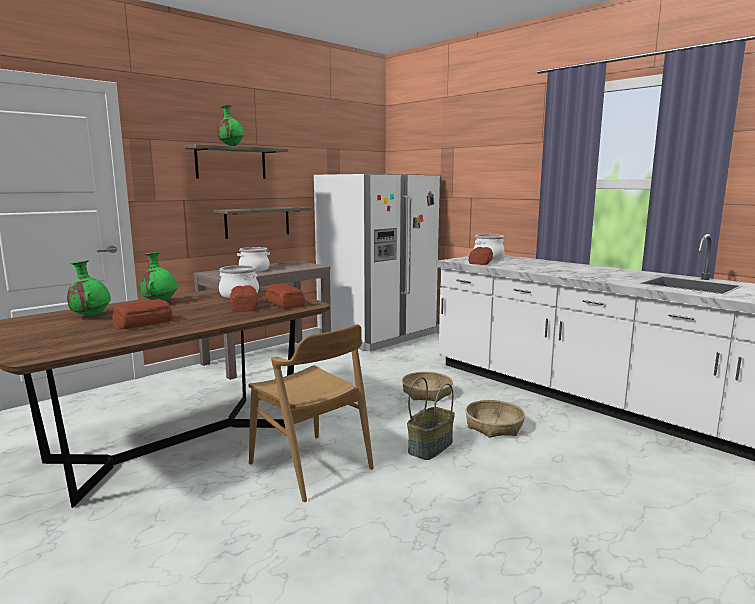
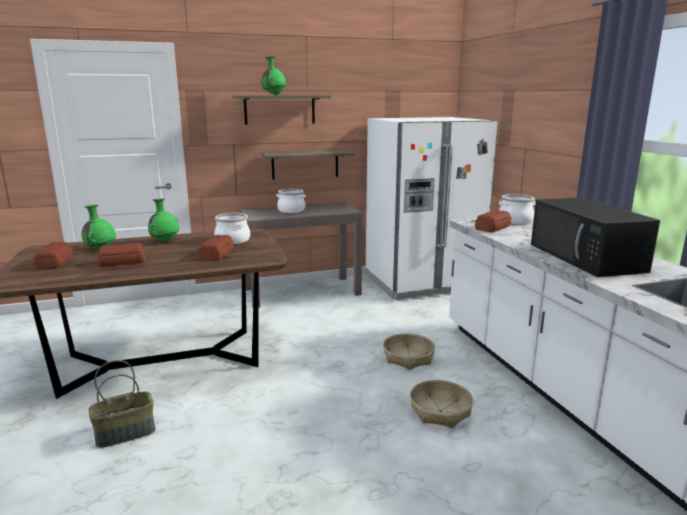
camera: 25 degrees right, 5 degrees up
(285, 304) = (251, 256): bread -> bread (54, 263)
(310, 466) = (237, 409): brown chair -> none
(430, 446) = (355, 417): basket -> basket (126, 432)
(582, 272) = (587, 257): none -> black microwave

